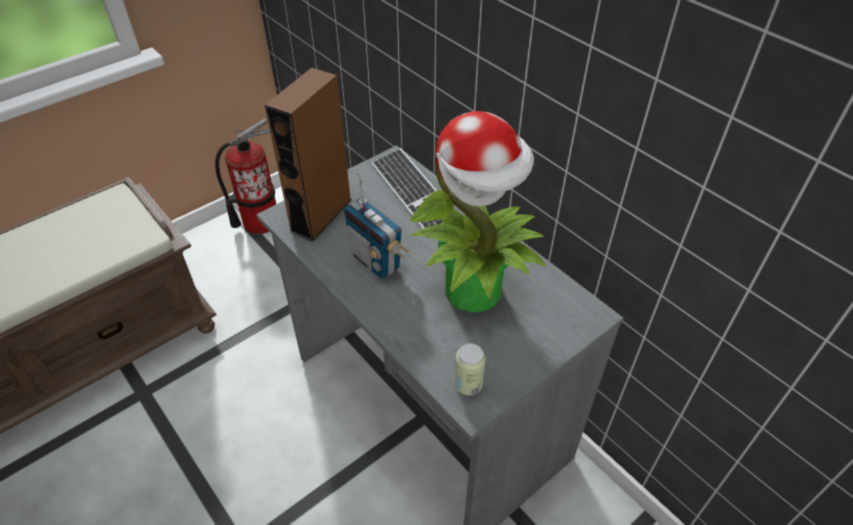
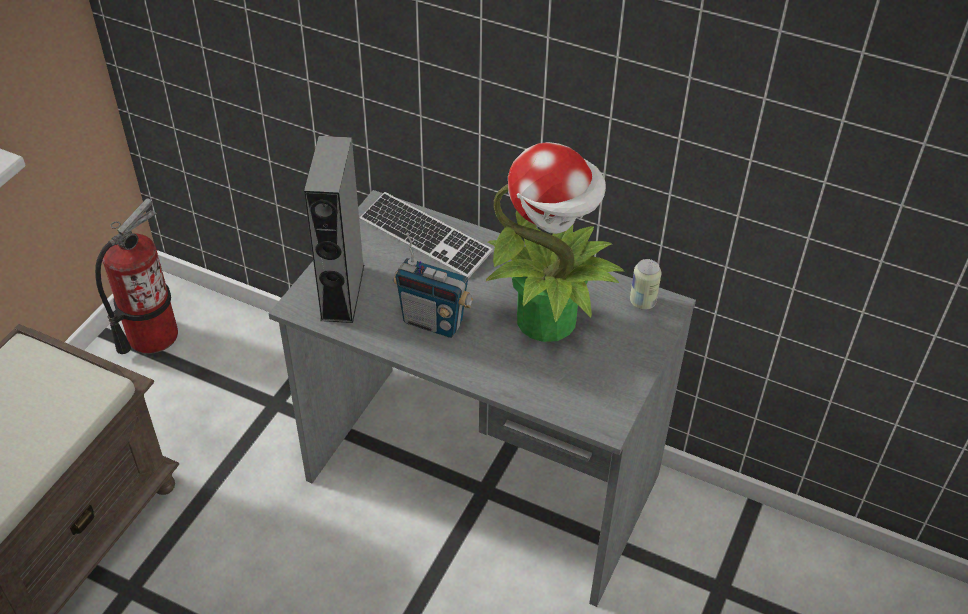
camera: 25 degrees left, 0 degrees up
(321, 215) = (342, 292): brown speaker -> grey speaker
(468, 385) = (592, 407): can -> can (642, 302)

